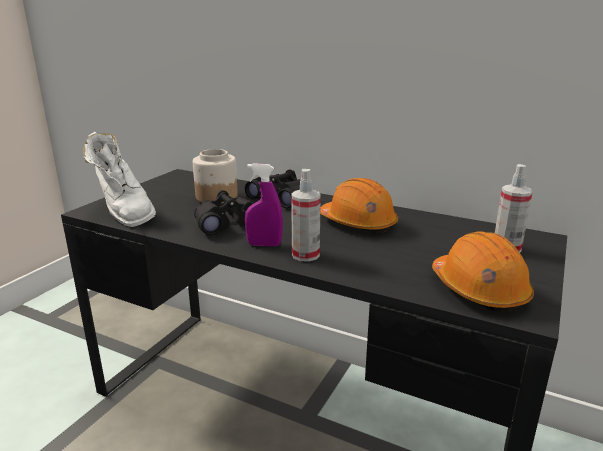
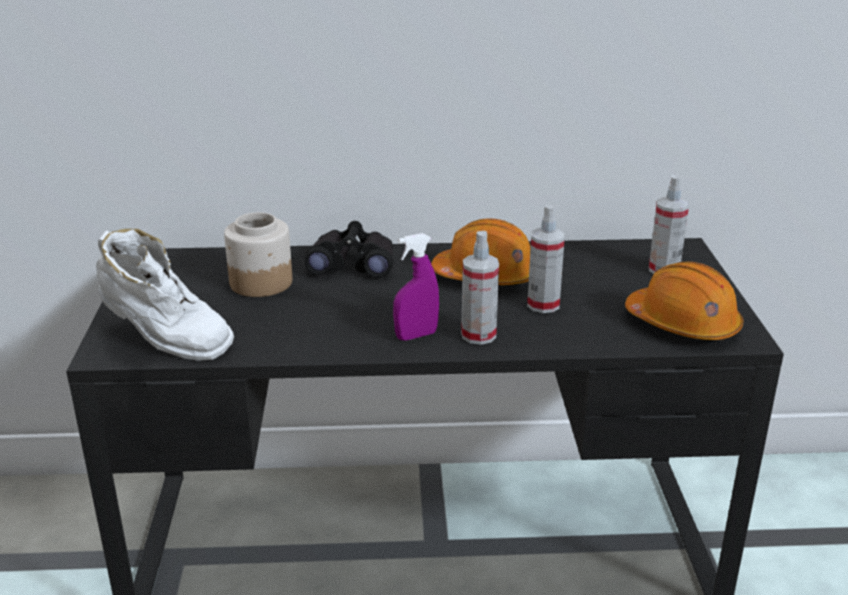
camera: 30 degrees left, 5 degrees up
(228, 224) = (334, 319): black binoculars -> none
(377, 248) = (543, 305): none -> spray bottle

